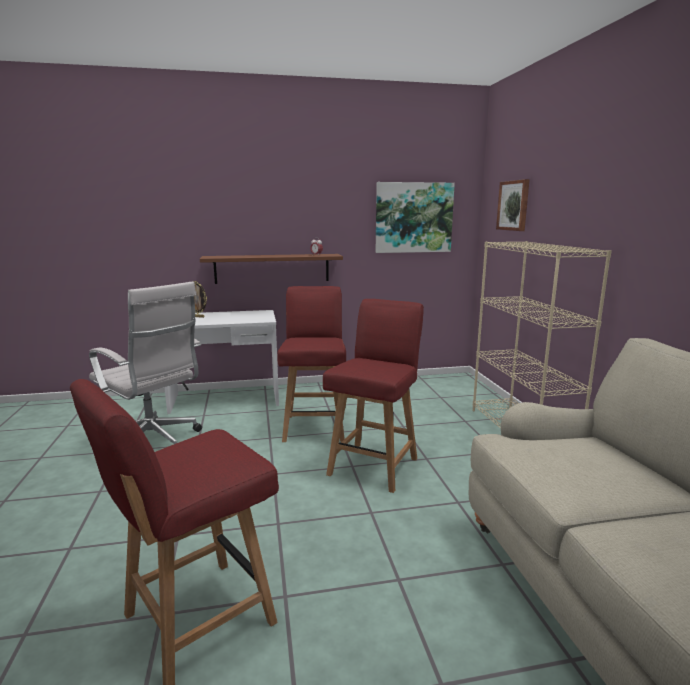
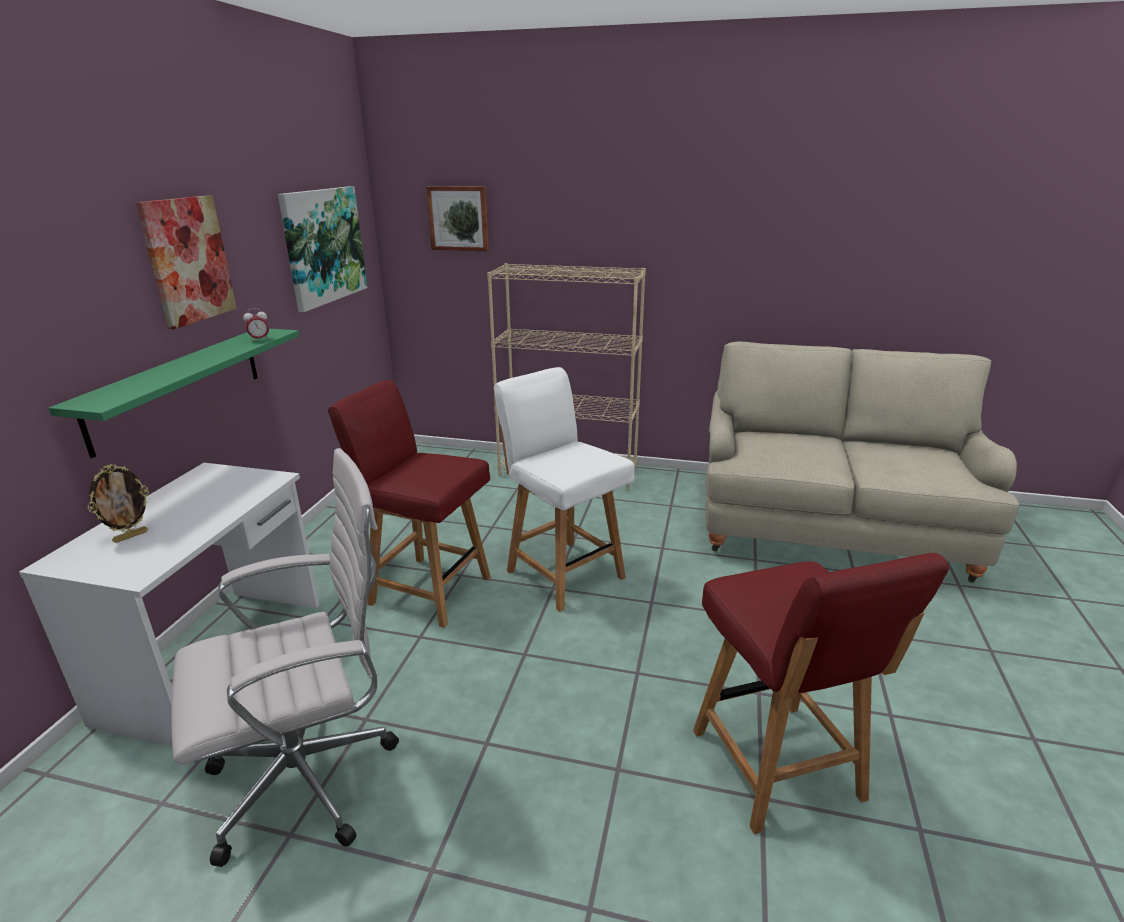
camera: 65 degrees left, 10 degrees up
(272, 268) = (178, 386): brown shelf -> green shelf
(296, 209) = (188, 260): none -> picture
(374, 465) = (563, 573): red chair -> white chair

